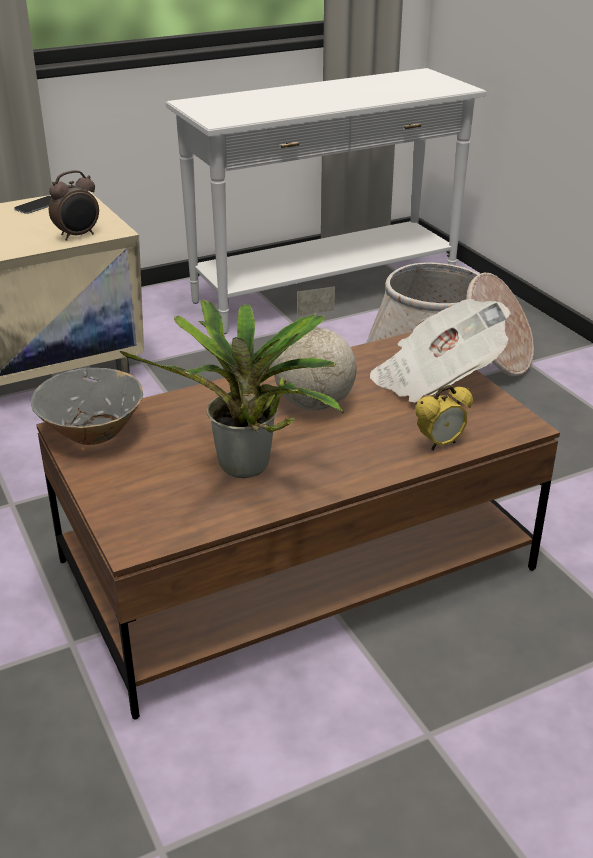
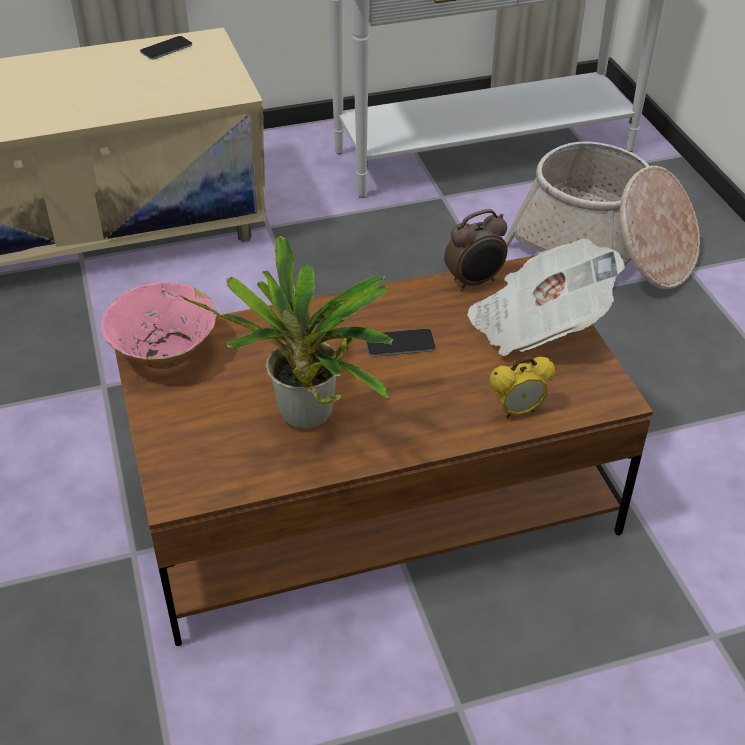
camera: 10 degrees right, 10 degrees up
(78, 235) = (198, 96): alarm clock -> alarm clock (475, 282)
(92, 432) = (165, 352): grey bowl -> pink bowl
(315, 404) = (400, 343): globe -> phone

